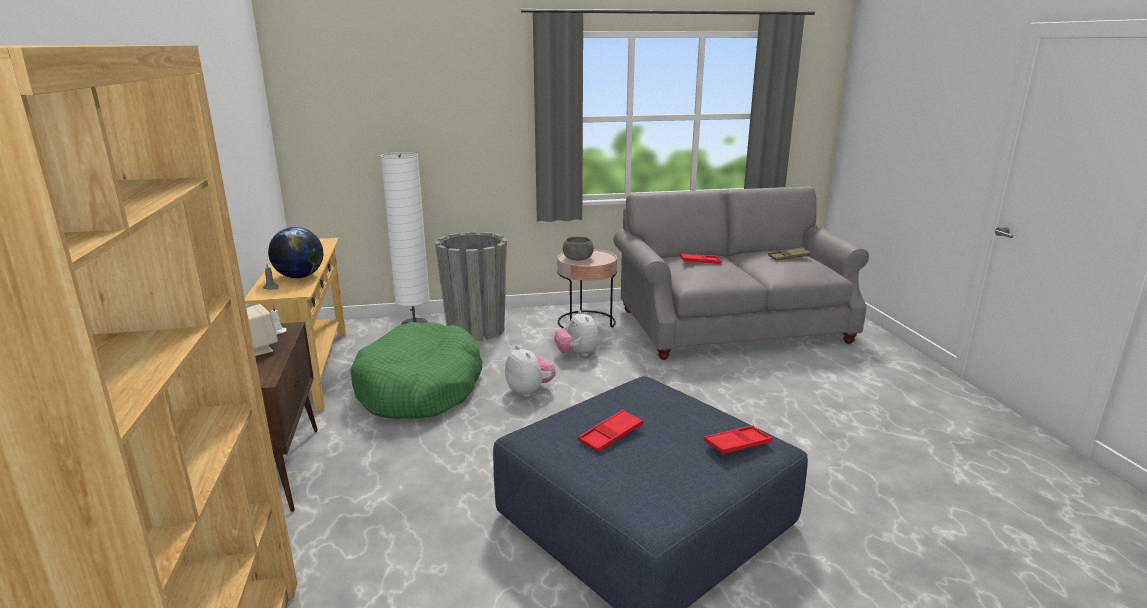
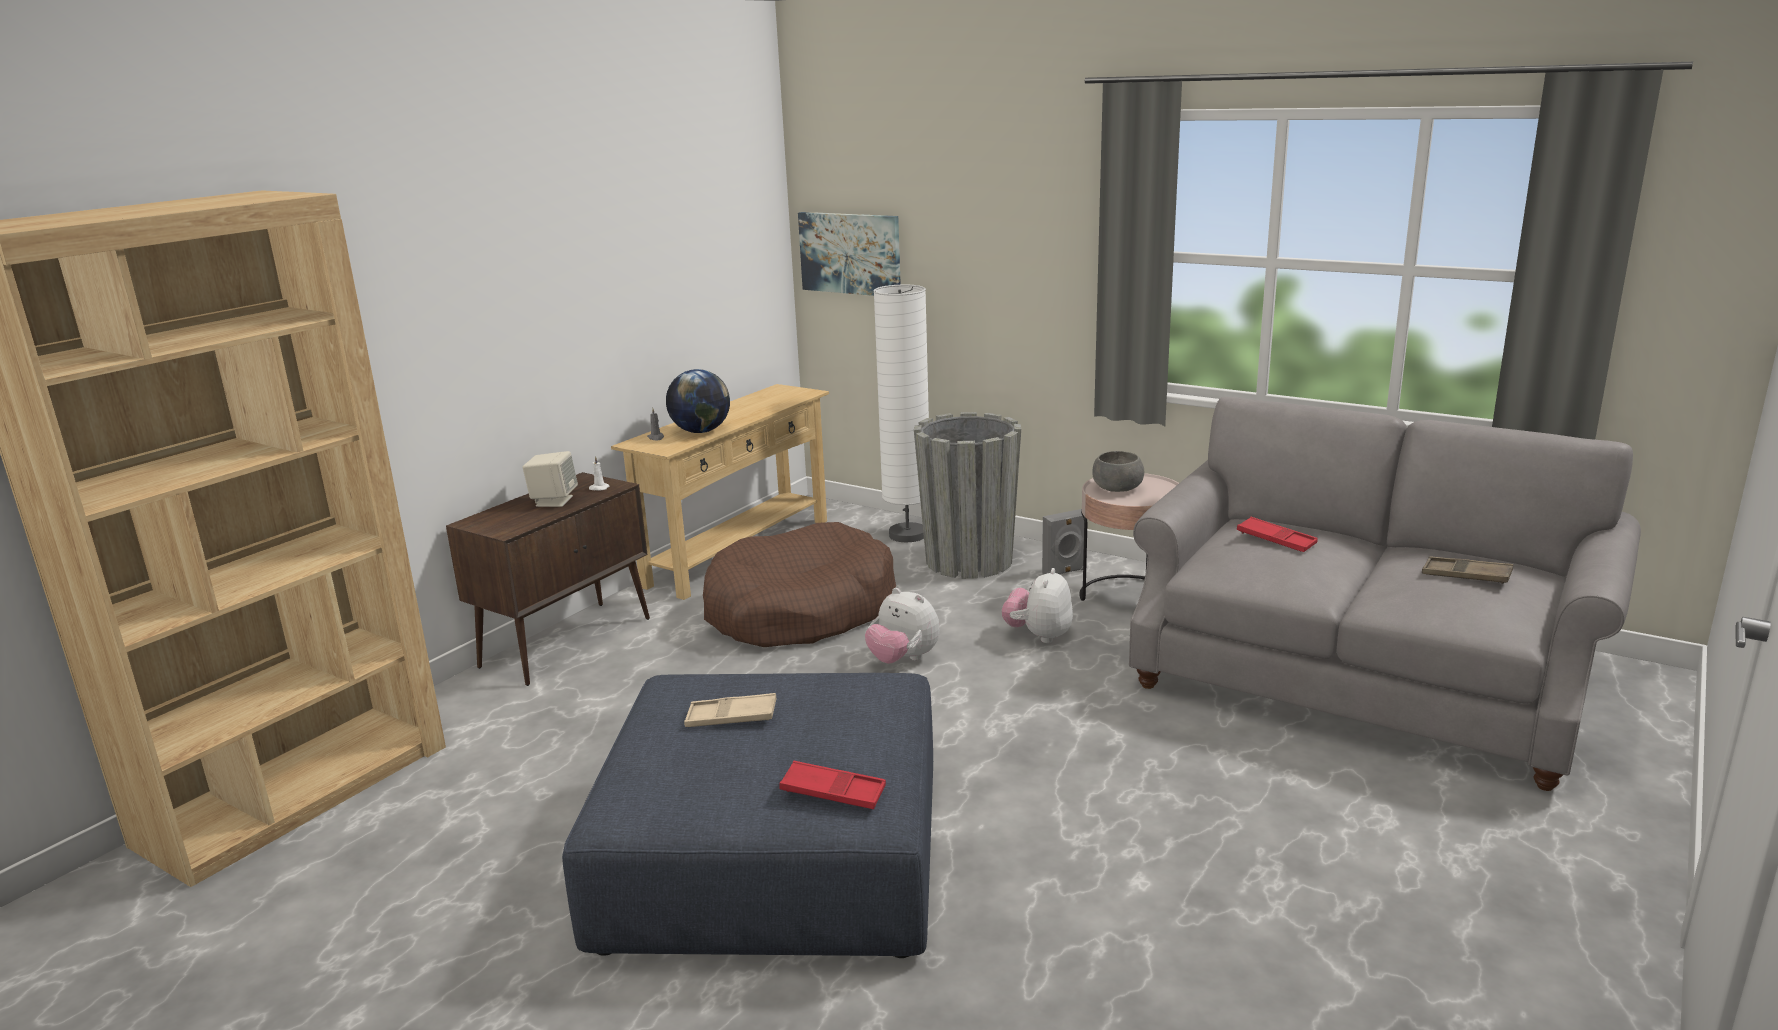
camera: 45 degrees right, 0 degrees up
(332, 135) = (850, 253): none -> picture
(420, 388) = (800, 610): green dog bed -> brown dog bed
(530, 391) = (903, 660): plush toy -> plush toy turned 120 degrees clockwise
(536, 320) = (1064, 572): none -> grey speaker
(610, 435) = (731, 717): red tray -> beige tray

